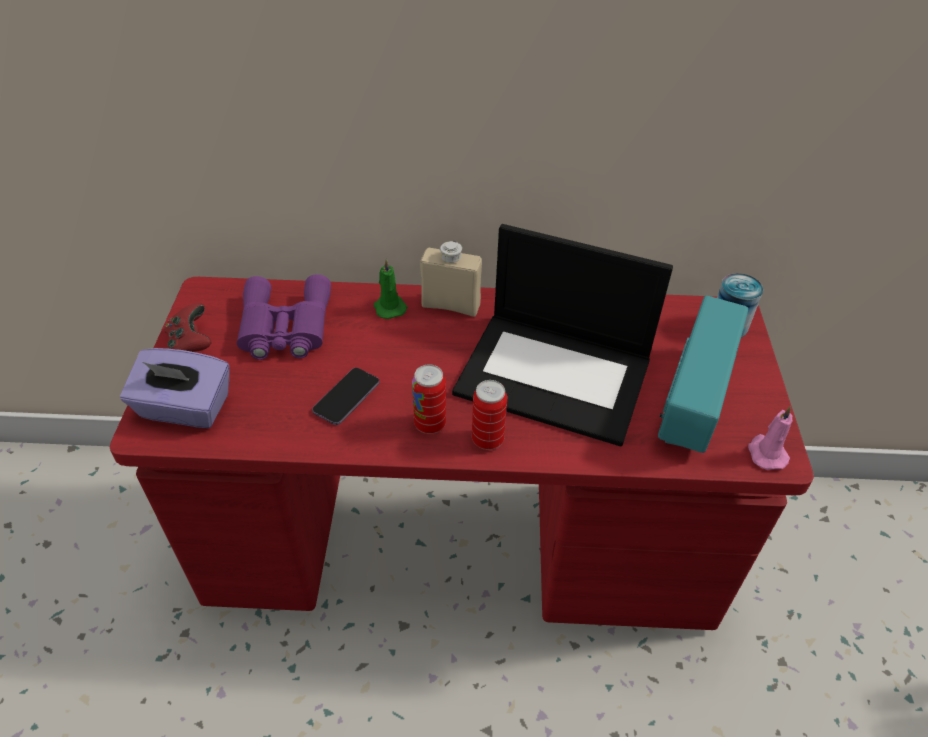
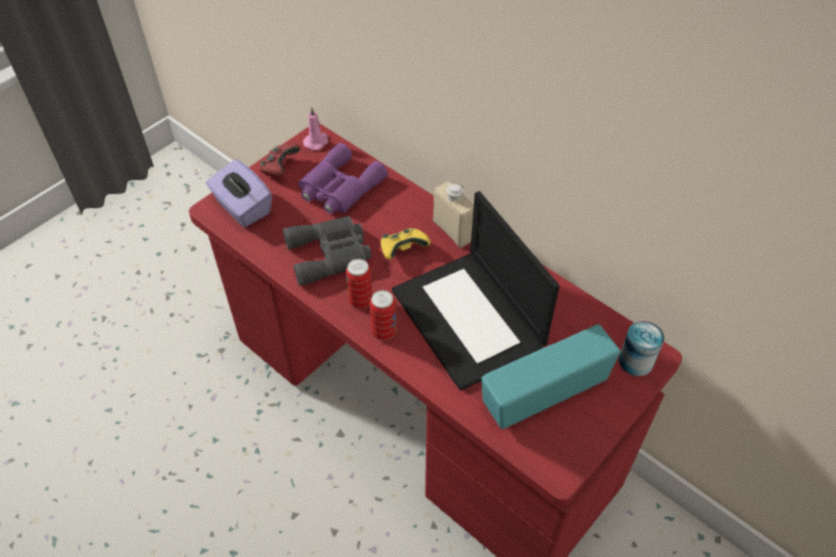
camera: 40 degrees right, 5 degrees up
(346, 397) = (331, 254): phone -> grey binoculars
(389, 307) = (413, 209): green candle -> none
(421, 350) = (403, 250): none -> yellow game controller
(766, 453) = (552, 461): pink candle -> pink candle (317, 142)

